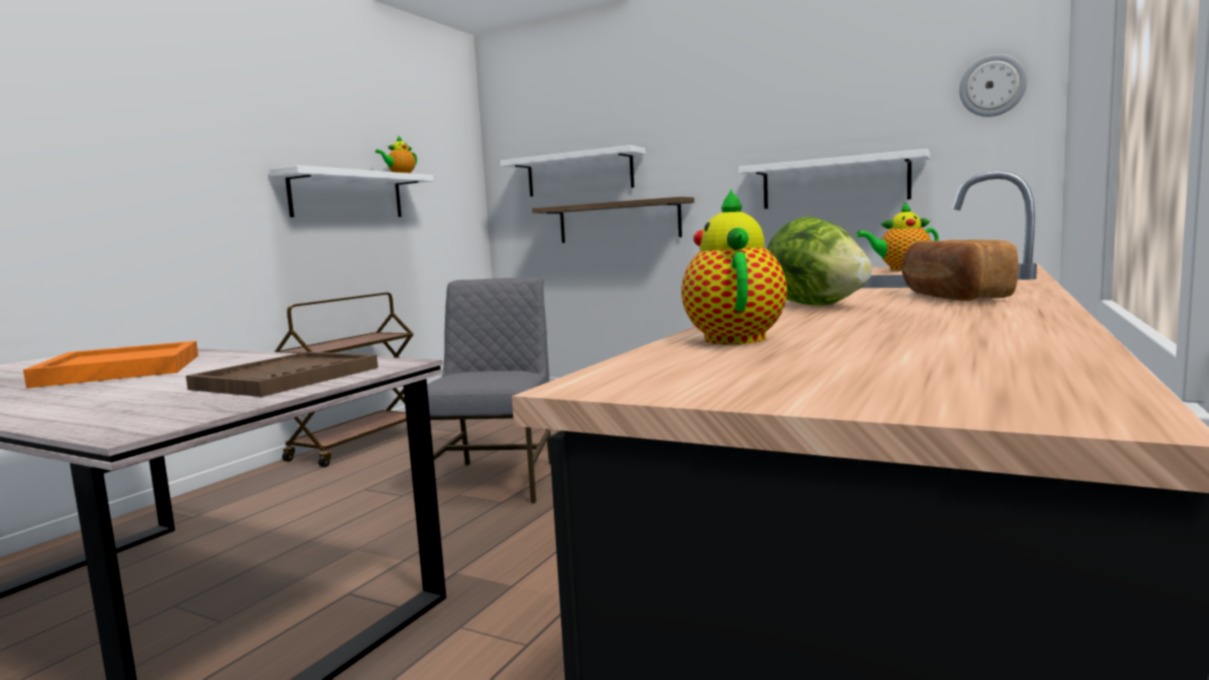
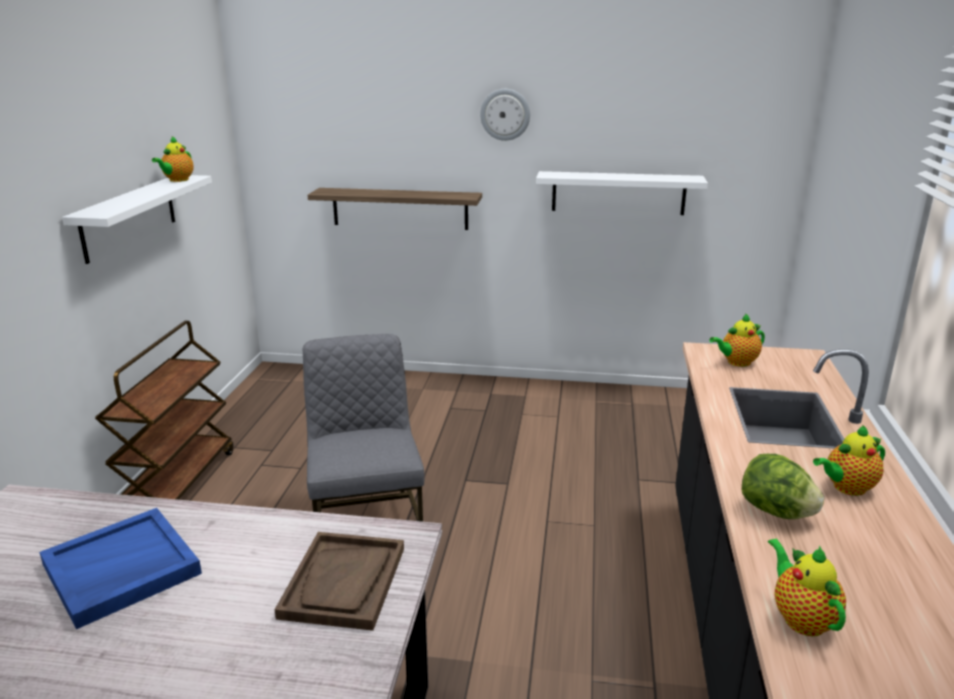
camera: 20 degrees left, 15 degrees up
(119, 370) = (120, 570): orange tray -> blue tray
(579, 173) = (355, 155): white shelf -> none
(950, 296) = (846, 488): bread -> teapot
(992, 85) = (759, 125): wall clock -> wall clock (505, 114)

